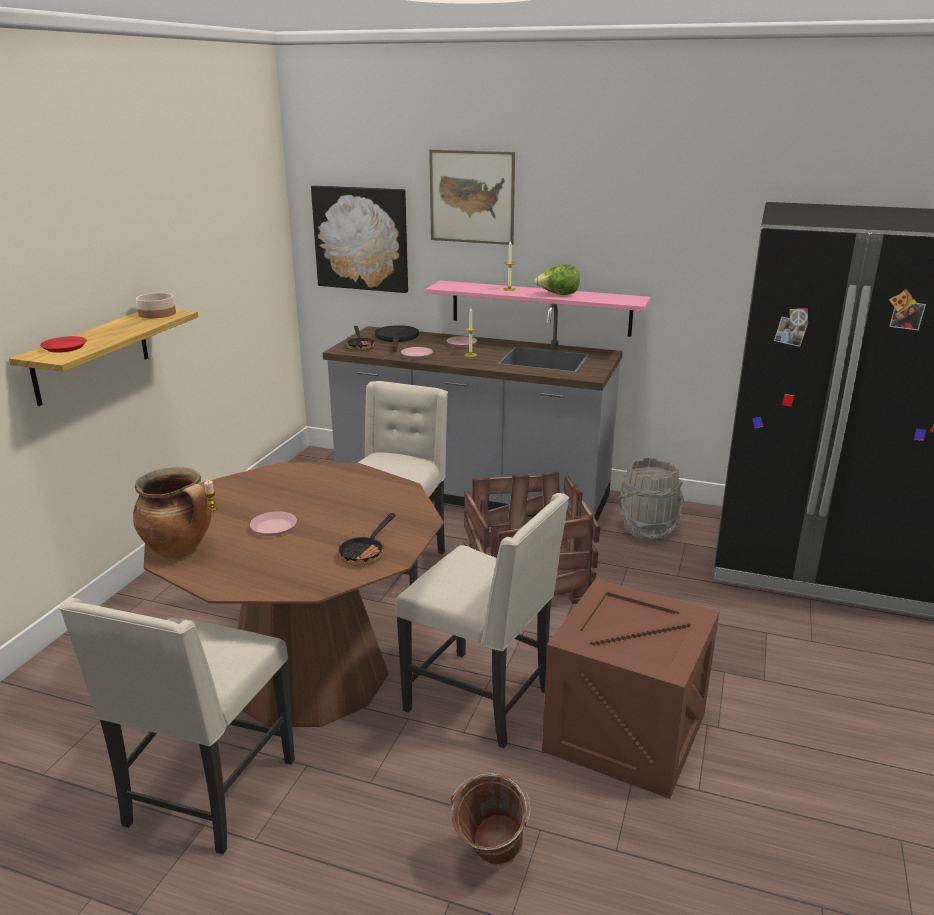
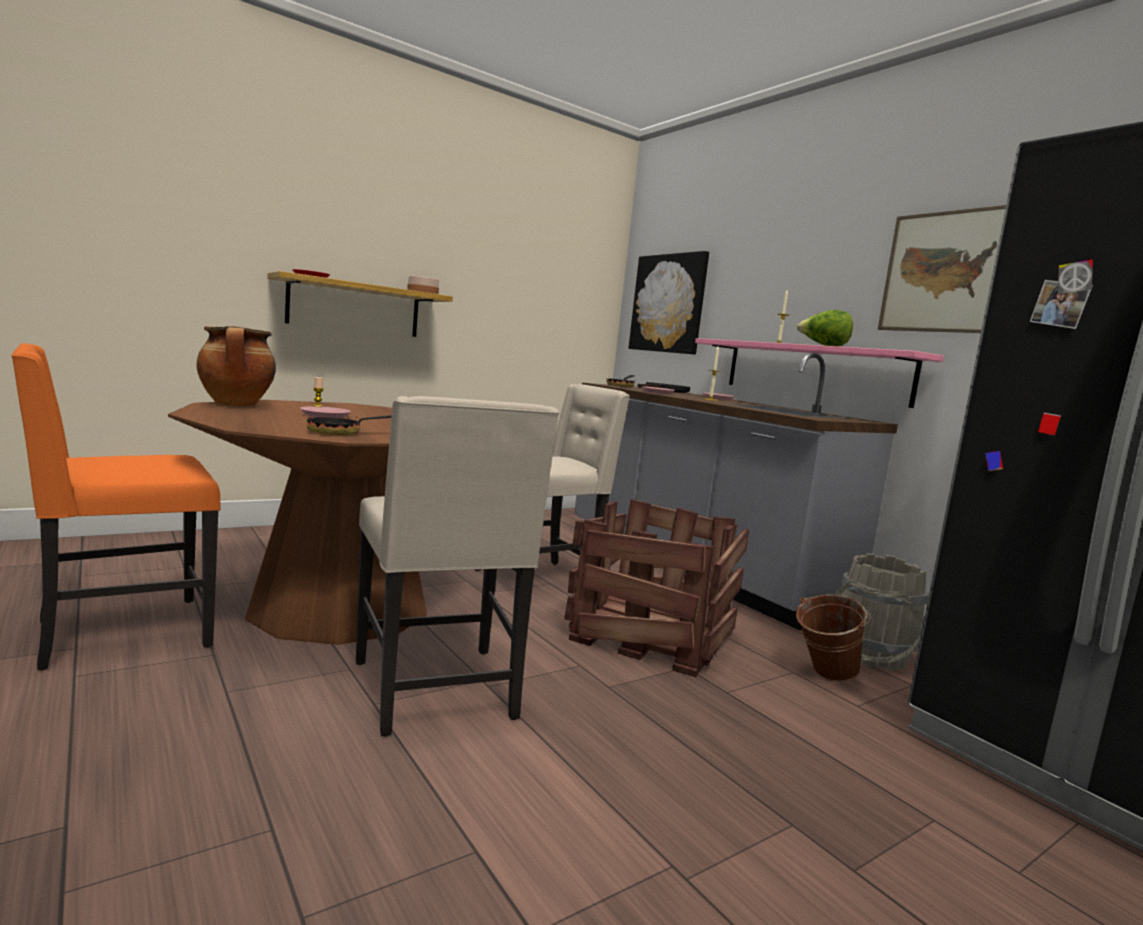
camera: 35 degrees right, 15 degrees down
(207, 794) = (120, 633): beige chair -> orange chair
(472, 197) = (764, 252): picture -> picture (944, 272)
(490, 861) = (170, 820): brown bucket -> brown bucket (823, 677)
(625, 732) = (541, 804): crate -> none

